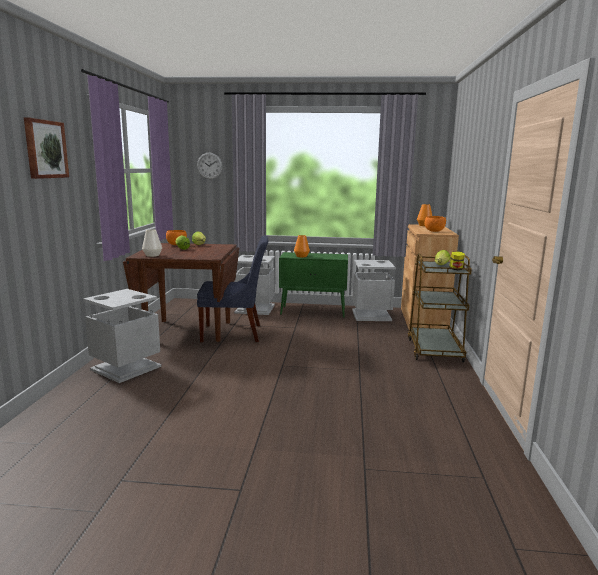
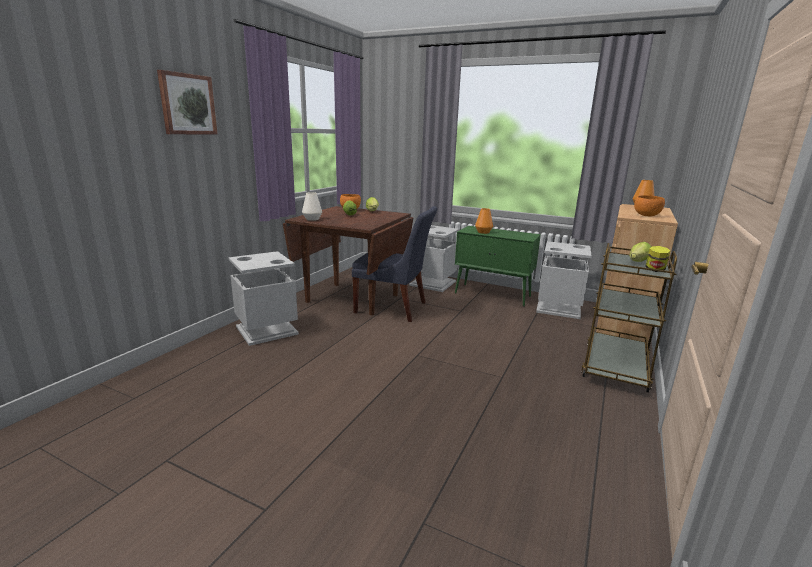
camera: 20 degrees right, 5 degrees up
(209, 165) = (402, 127): wall clock -> none

